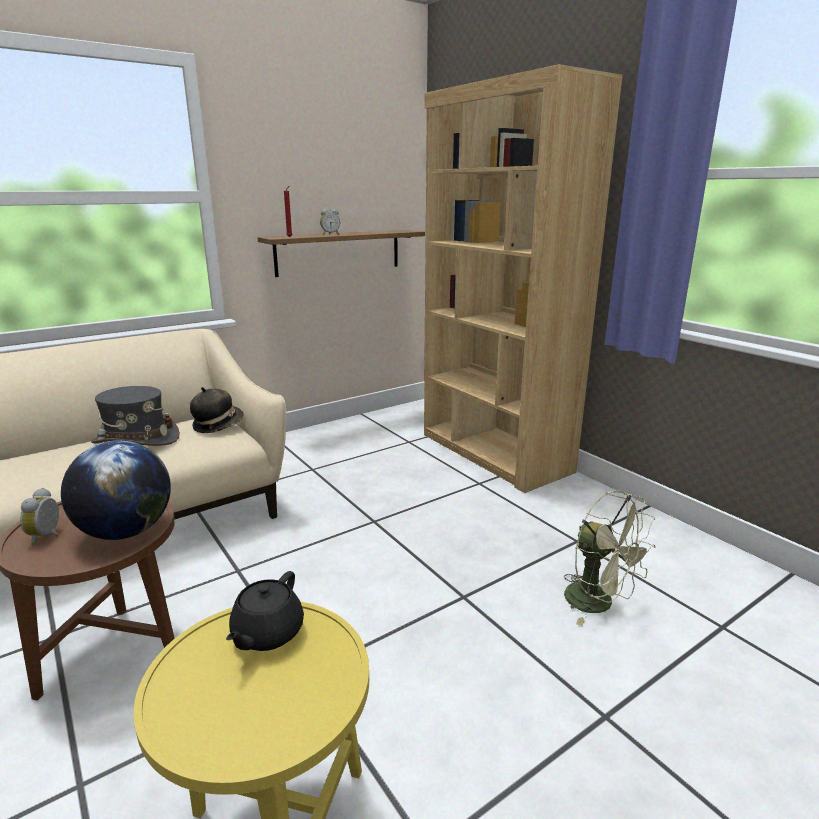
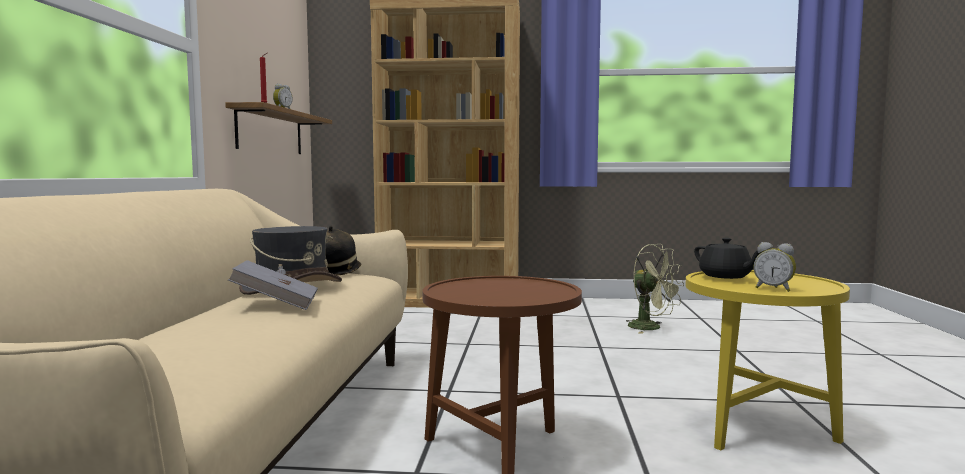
camera: 50 degrees left, 15 degrees down
(48, 536) = (490, 297): alarm clock -> alarm clock (774, 289)
(63, 462) = (276, 305): none -> grey book
(126, 531) = (533, 283): globe -> none
(599, 603) = (651, 328): green fan -> green fan turned 45 degrees clockwise

